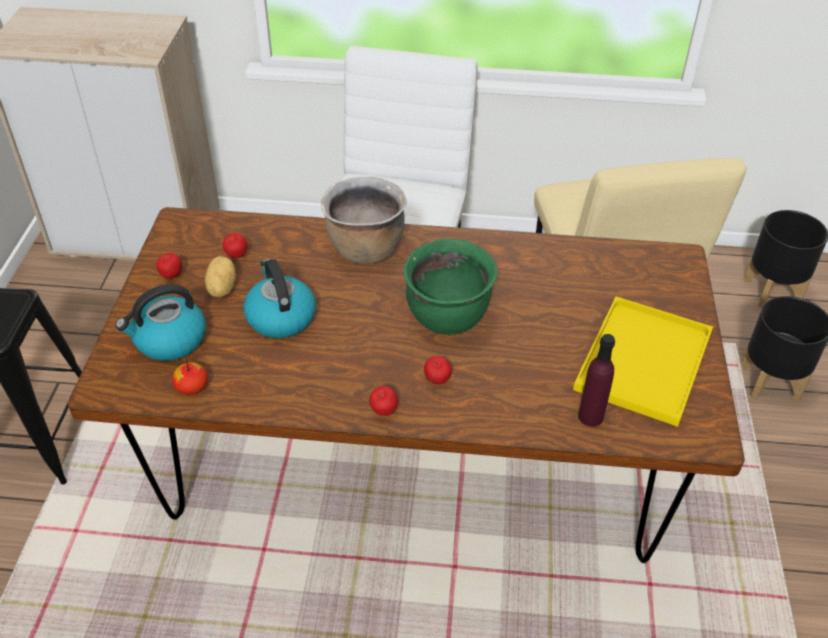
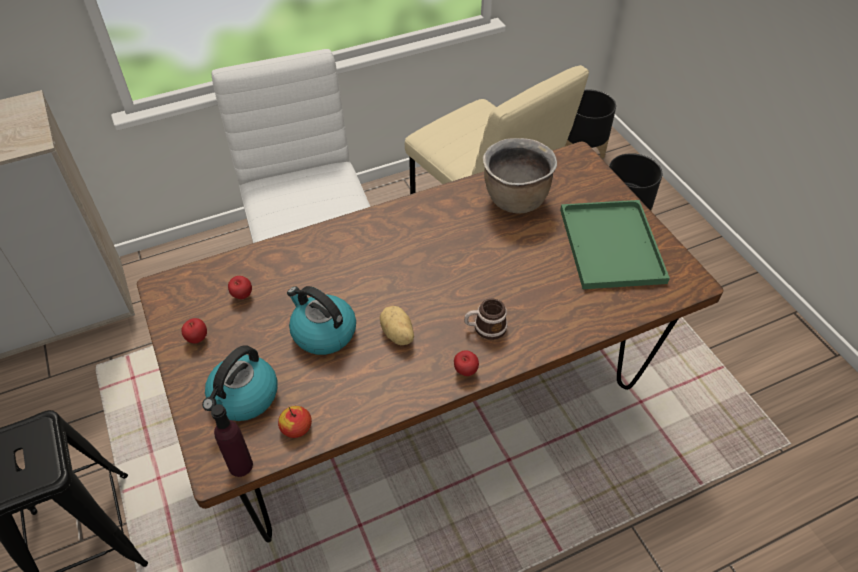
camera: 30 degrees left, 5 degrees up
(220, 288) = (251, 330): potato -> potato (397, 335)
(365, 248) = (345, 244): brown cooking pot -> brown cooking pot (515, 200)
(437, 381) = (485, 328): apple -> mug
(448, 318) = (454, 273): green cooking pot -> none
(590, 416) = (609, 303): purple bottle -> purple bottle (240, 465)
(644, 363) = (613, 247): yellow tray -> green tray

